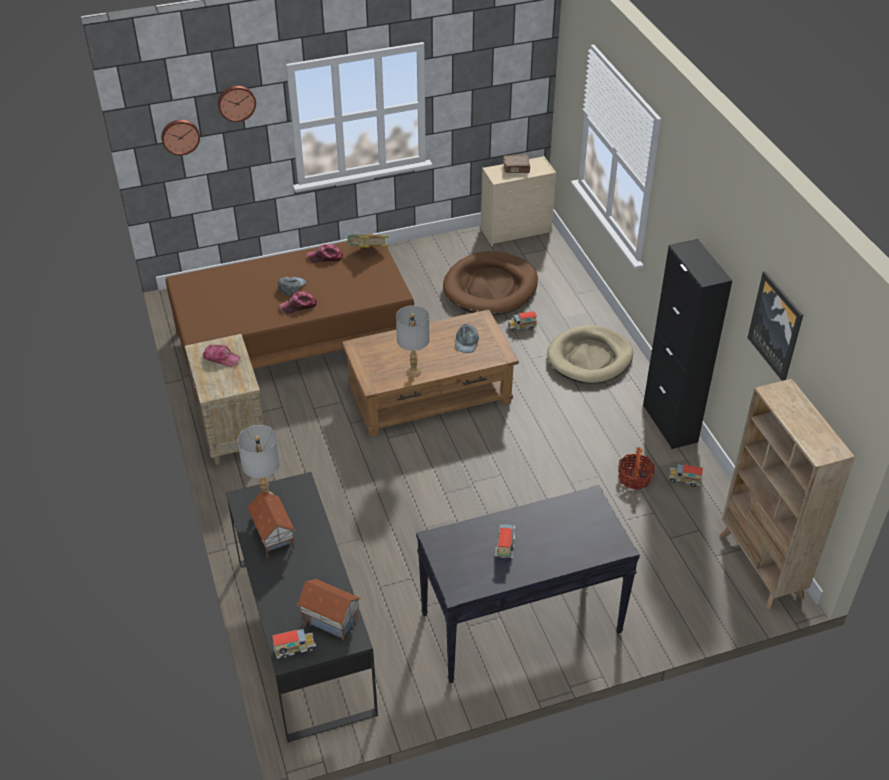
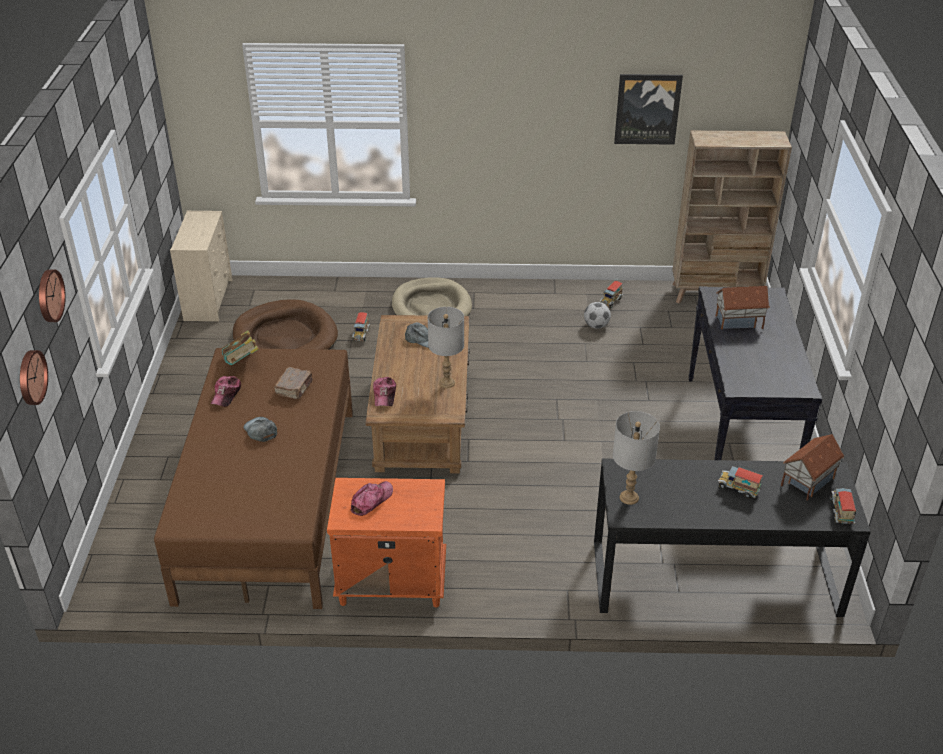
camera: 70 degrees left, 5 degrees down
(232, 431) = (390, 583): beige nightstand -> orange nightstand
(273, 538) = (689, 502): toy house -> toy house (739, 322)
(298, 306) = (301, 431): cap -> cap (384, 395)
(505, 546) = (757, 350): toy truck -> toy truck (738, 489)
(516, 169) = (193, 230): brown book -> brown book (294, 388)
(634, 478) = (596, 326): basket -> football
(670, 423) = (540, 289): black cabinet -> none

